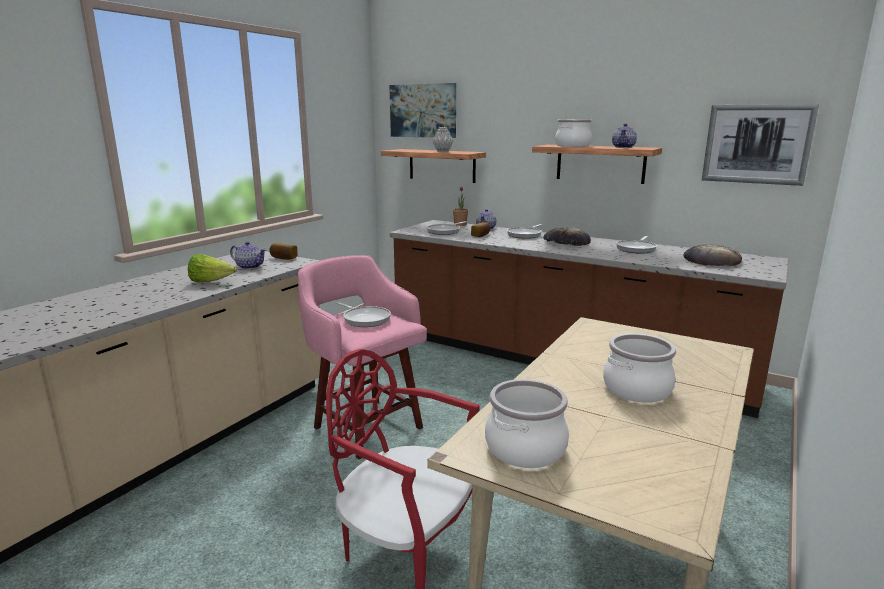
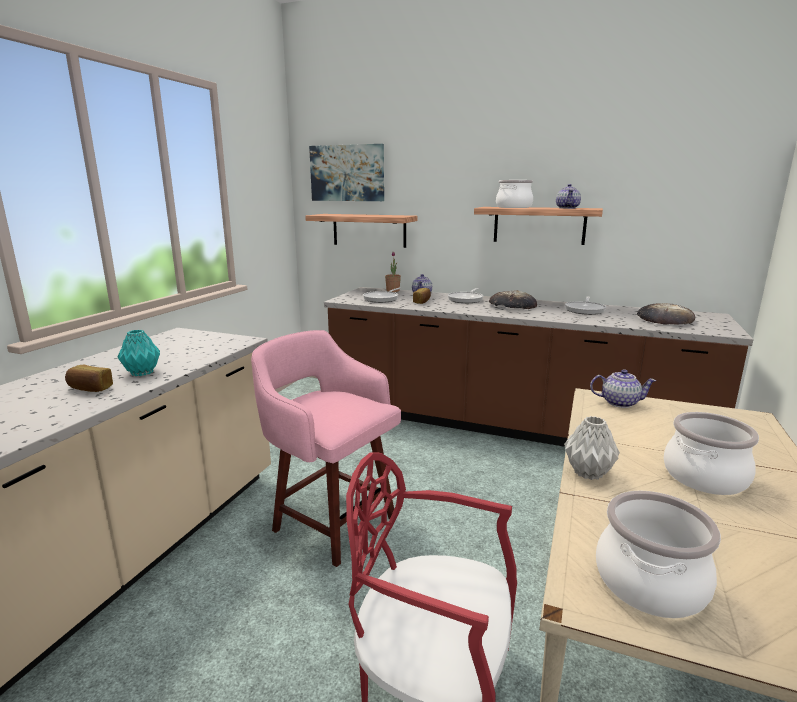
camera: 10 degrees left, 0 degrees up
(211, 282) = (142, 372): lettuce -> turquoise vase
(249, 267) = (183, 350): teapot -> teapot (619, 402)
(283, 258) = (220, 337): bread -> bread (89, 389)
(365, 319) = (331, 404): frying pan -> none
(442, 151) = (373, 215): grey vase -> grey vase (587, 472)
(756, 144) = (697, 203): picture -> none

